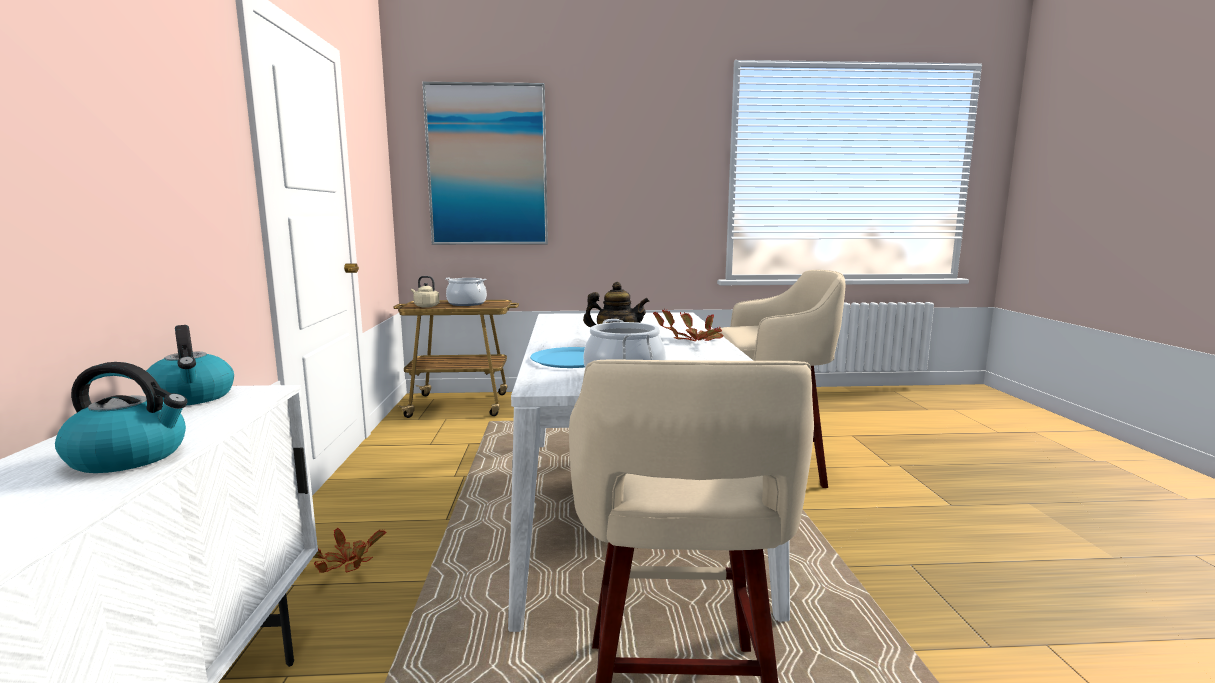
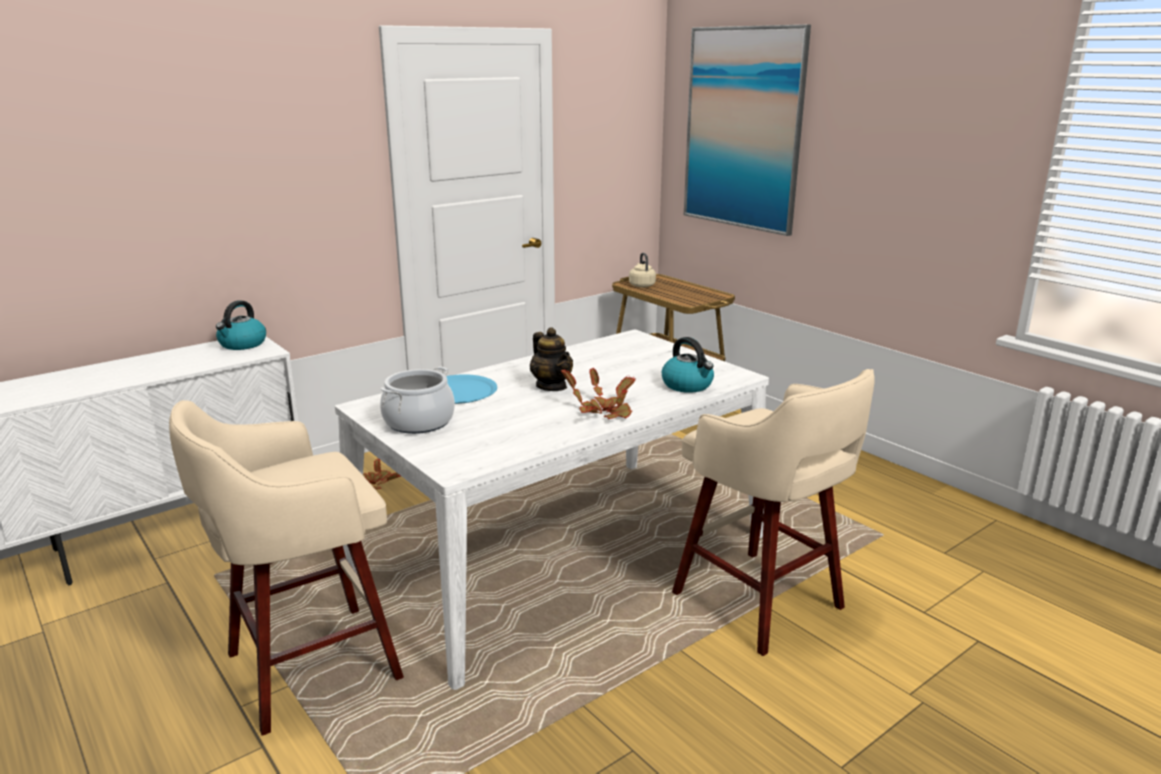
camera: 55 degrees right, 10 degrees up
(130, 457) = (147, 373): kettle -> kettle (688, 385)
(467, 304) = (683, 291): cooking pot -> none

